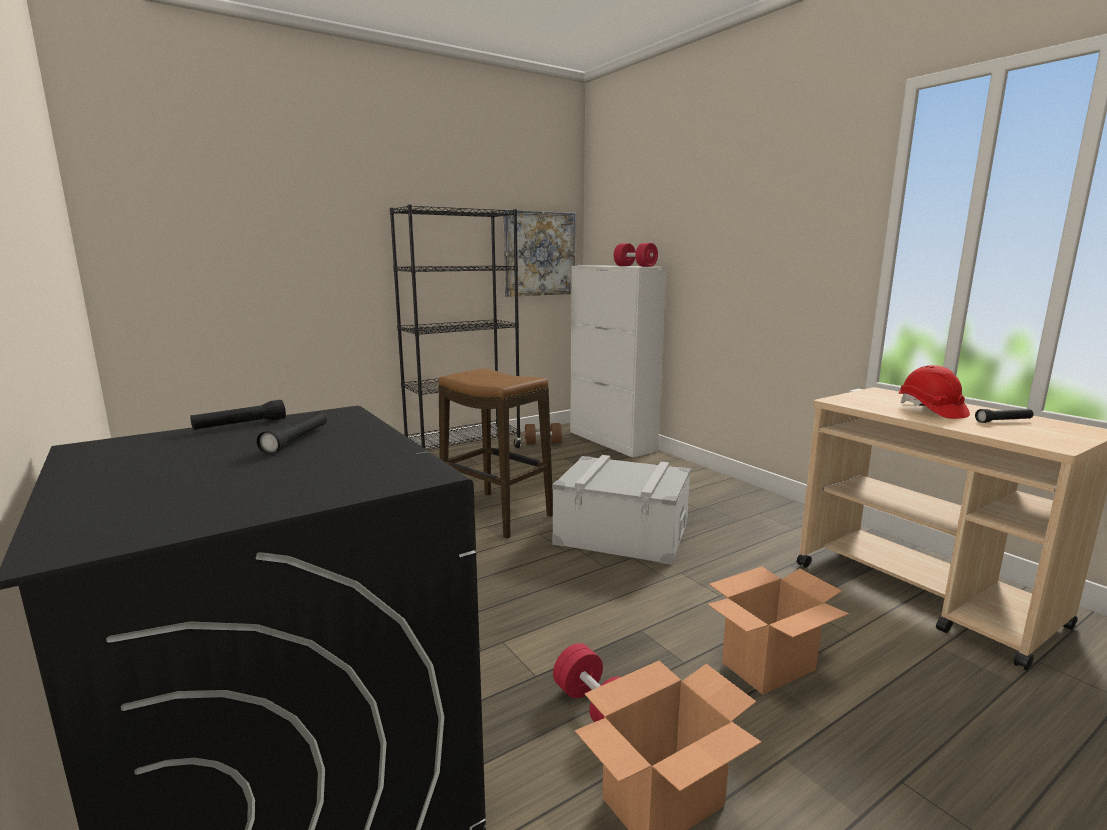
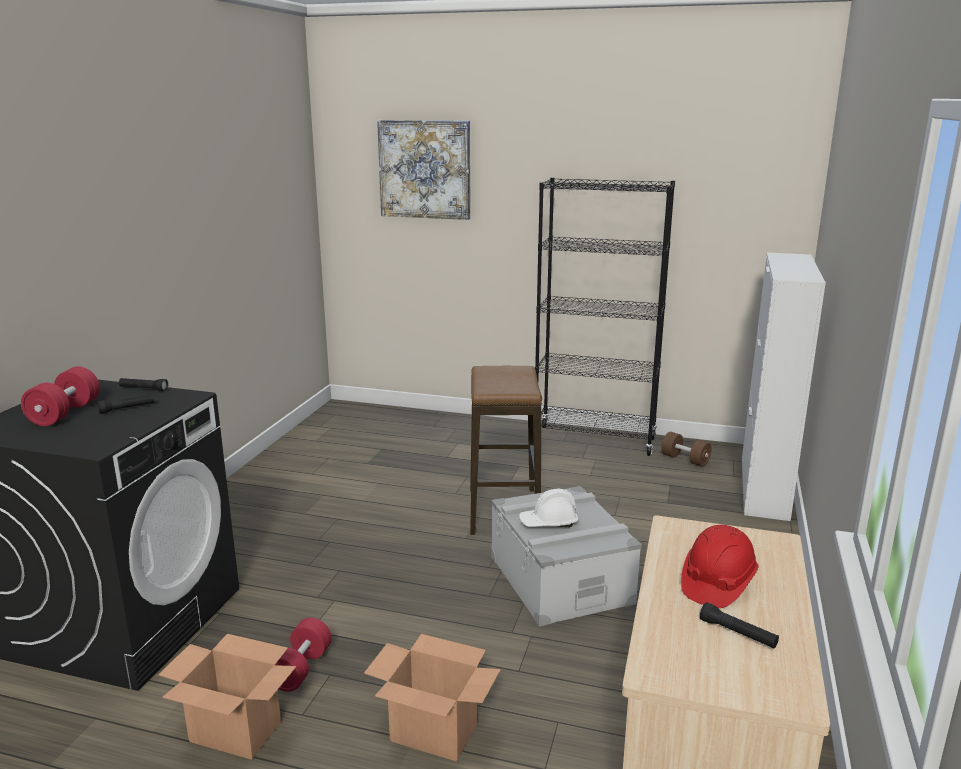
camera: 50 degrees right, 5 degrees up
(539, 254) = (742, 230): picture -> picture (425, 169)
(620, 480) = (548, 522): none -> white hard hat
(635, 266) = (792, 274): red dumbbell -> red dumbbell (65, 413)

